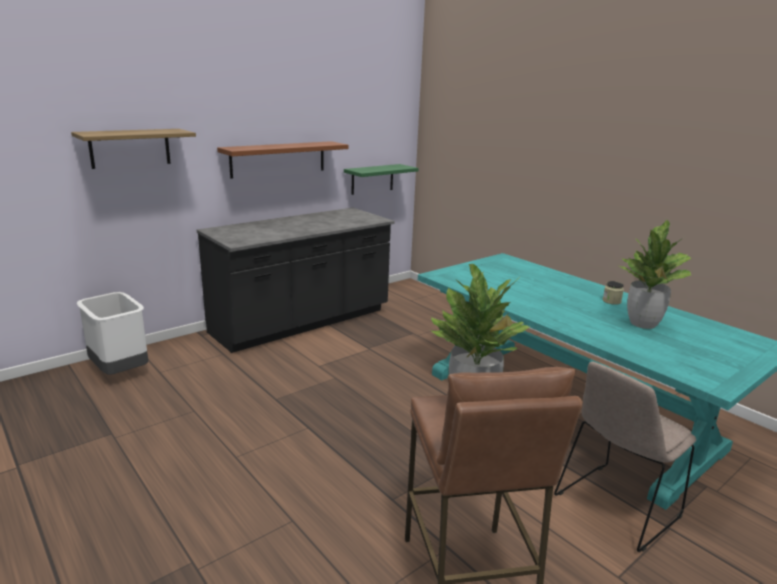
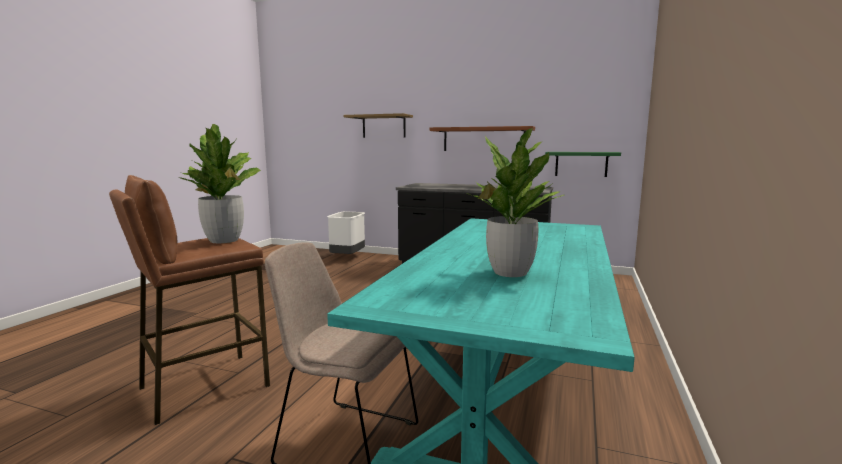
camera: 60 degrees right, 10 degrees down
(611, 301) = (556, 259): jar -> none

